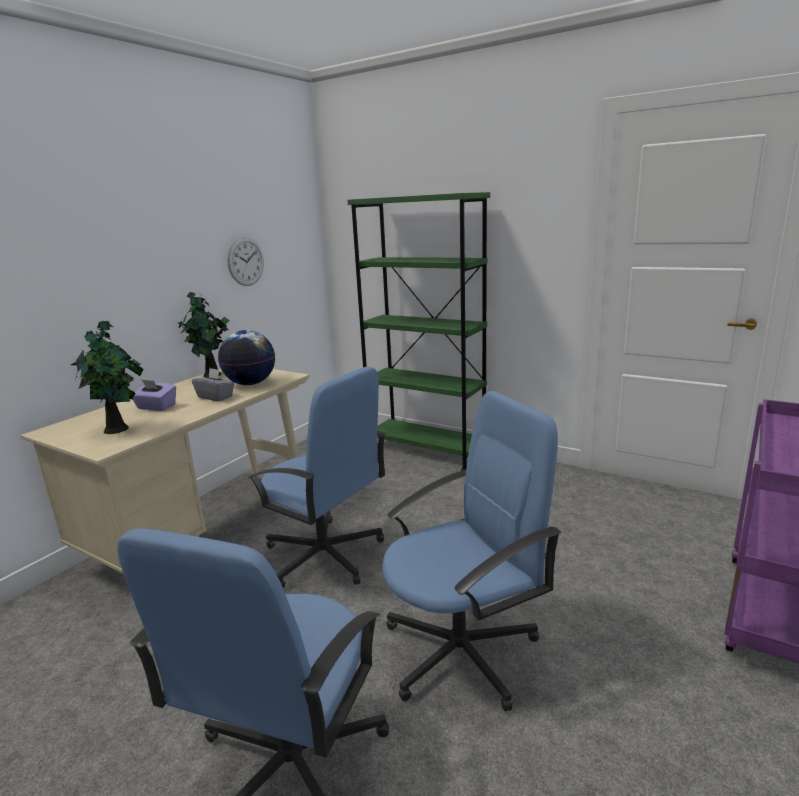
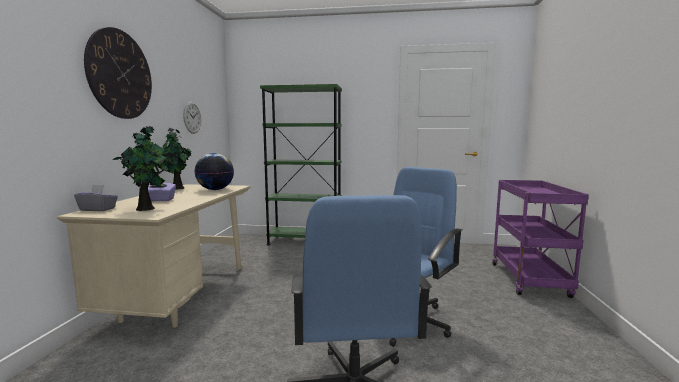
camera: 25 degrees left, 10 degrees down
(105, 229) = (120, 74): none -> wall clock
(215, 397) = (199, 195): grey tissue box -> grey tissue box (98, 209)
(325, 556) = (285, 295): blue office chair -> none

